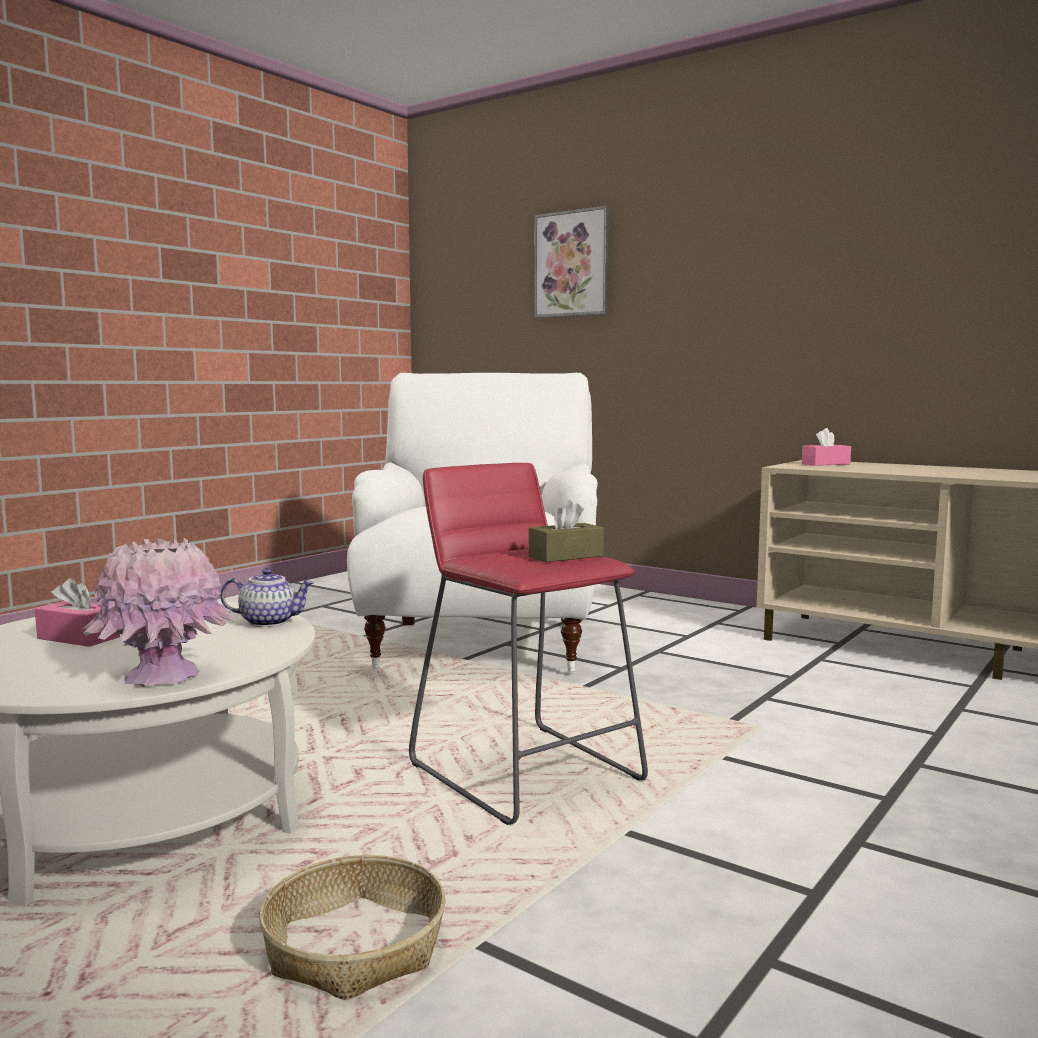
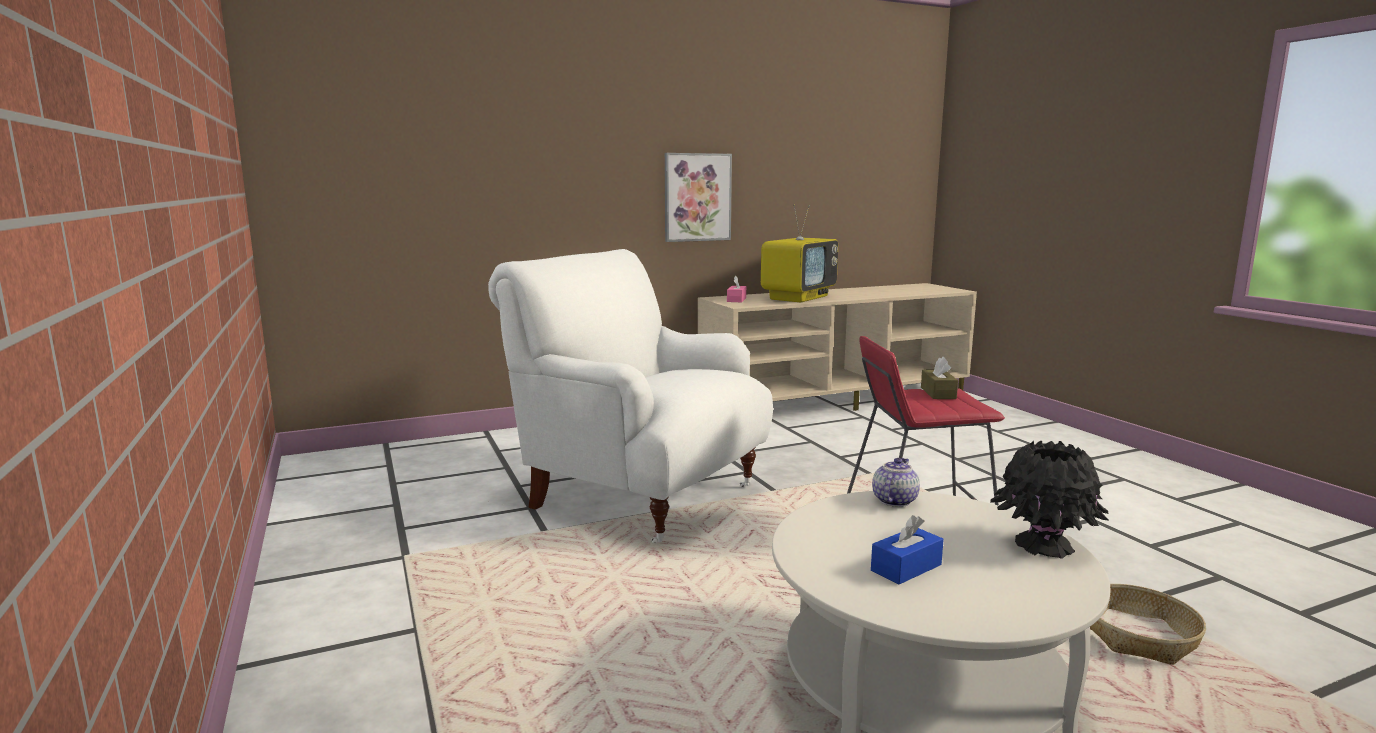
camera: 60 degrees left, 5 degrees up
(78, 638) = (906, 568): pink tissue box -> blue tissue box
(163, 676) = (1043, 545): pink vase -> black vase
(572, 264) = (481, 136): picture -> picture (697, 197)
(924, 470) = (798, 297): none -> television

